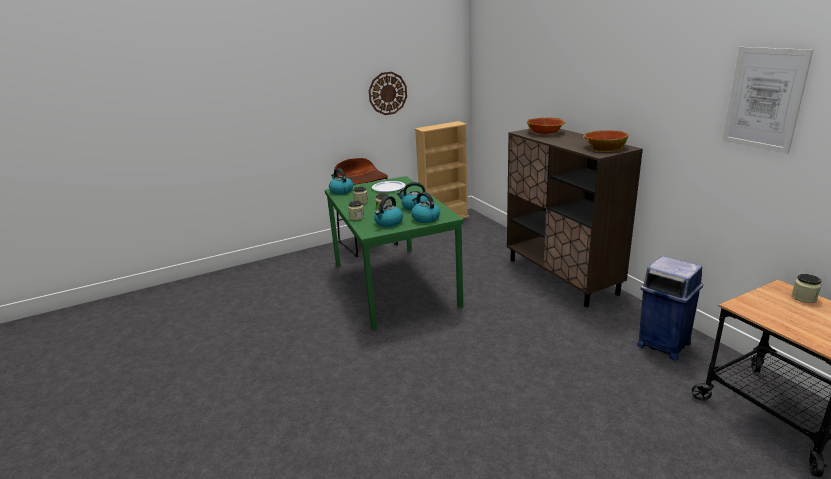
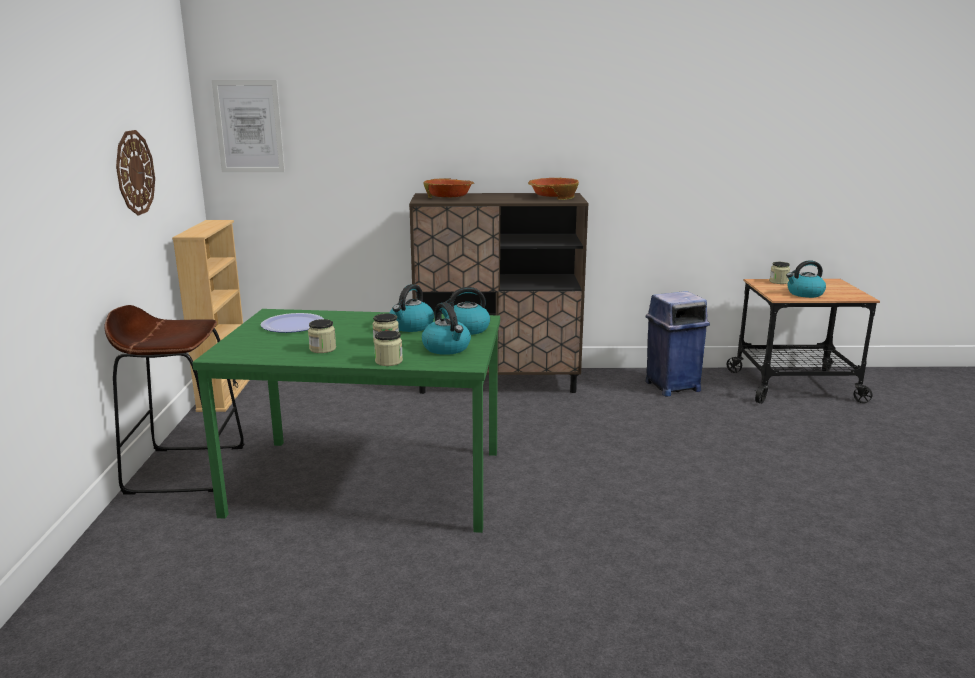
camera: 65 degrees left, 5 degrees down
(341, 191) = (233, 352): kettle -> kettle (804, 294)
(764, 99) = (702, 121): picture -> picture (249, 126)

